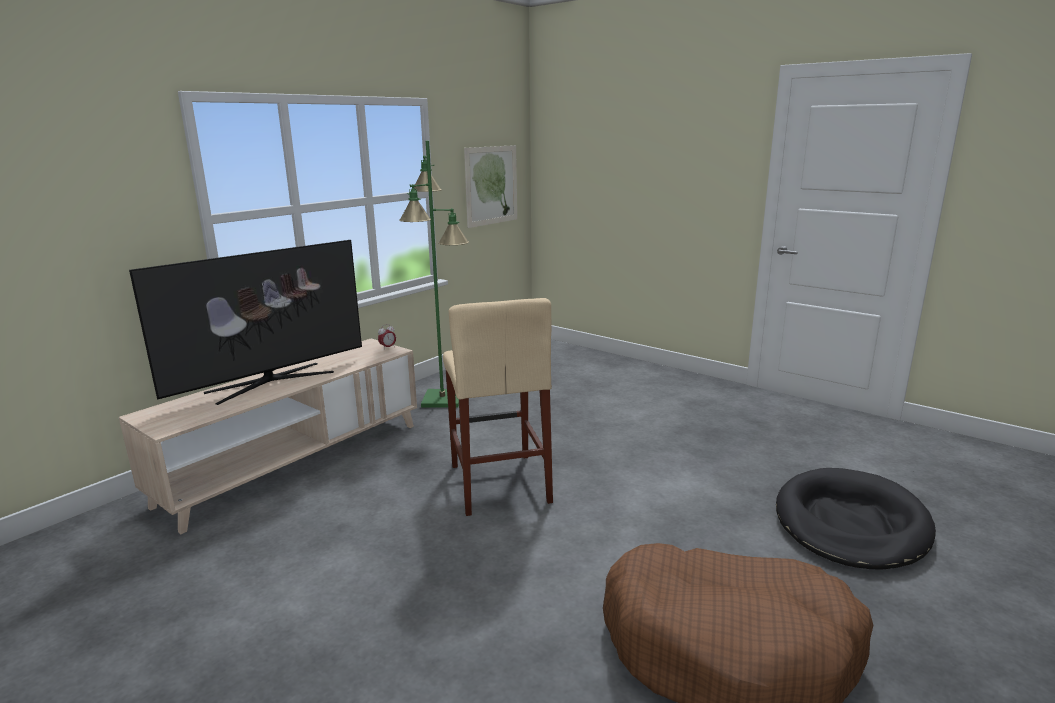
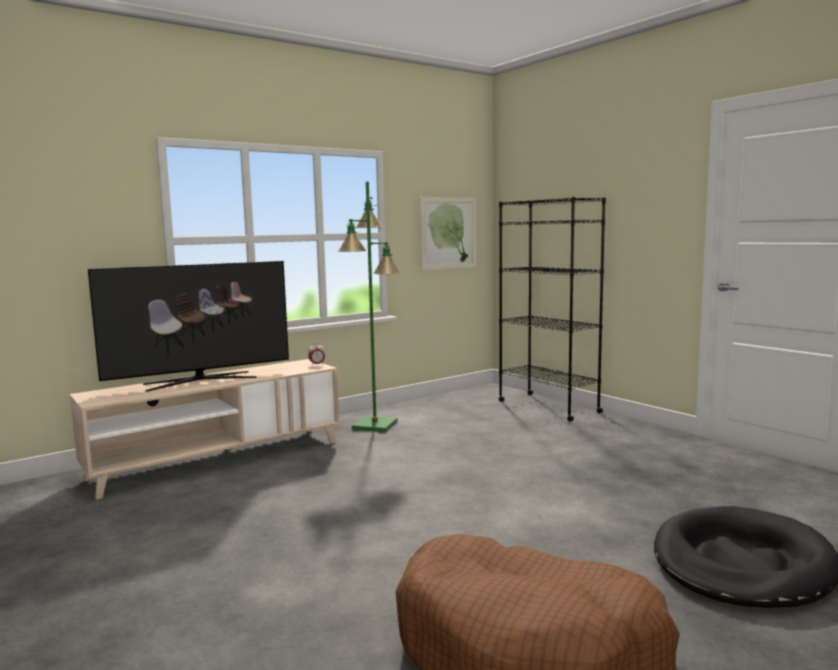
camera: 15 degrees right, 10 degrees down
(499, 483) = (385, 491): beige stool -> none
(600, 361) = (548, 406): none -> black bookcase

